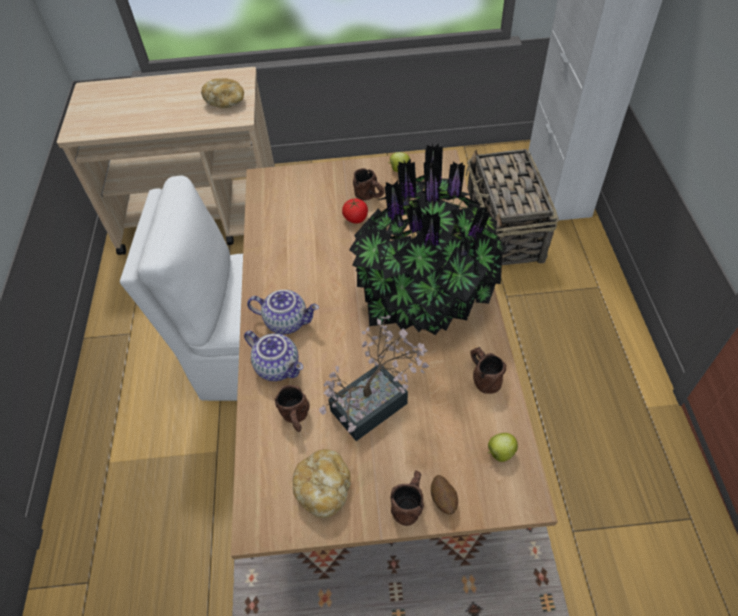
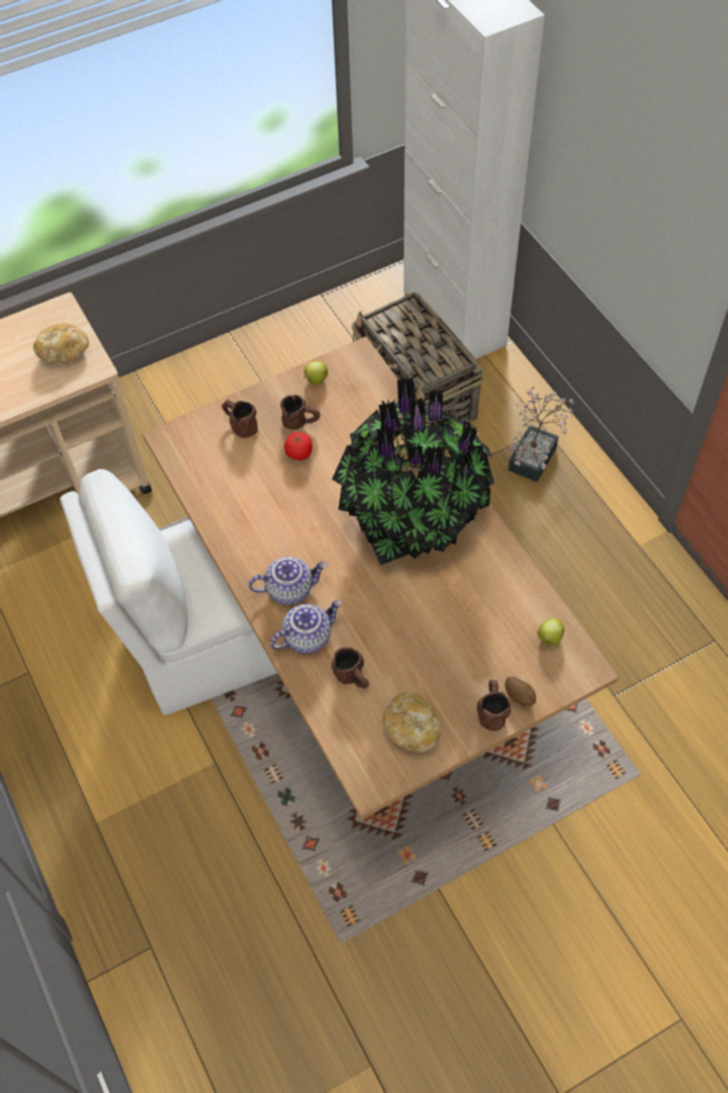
camera: 25 degrees left, 5 degrees up
(279, 366) = (307, 636): teapot -> teapot turned 45 degrees counterclockwise
(376, 402) = (419, 635): potted plant -> potted plant (535, 454)
(482, 377) = (504, 576): brown mug -> brown mug (239, 425)

